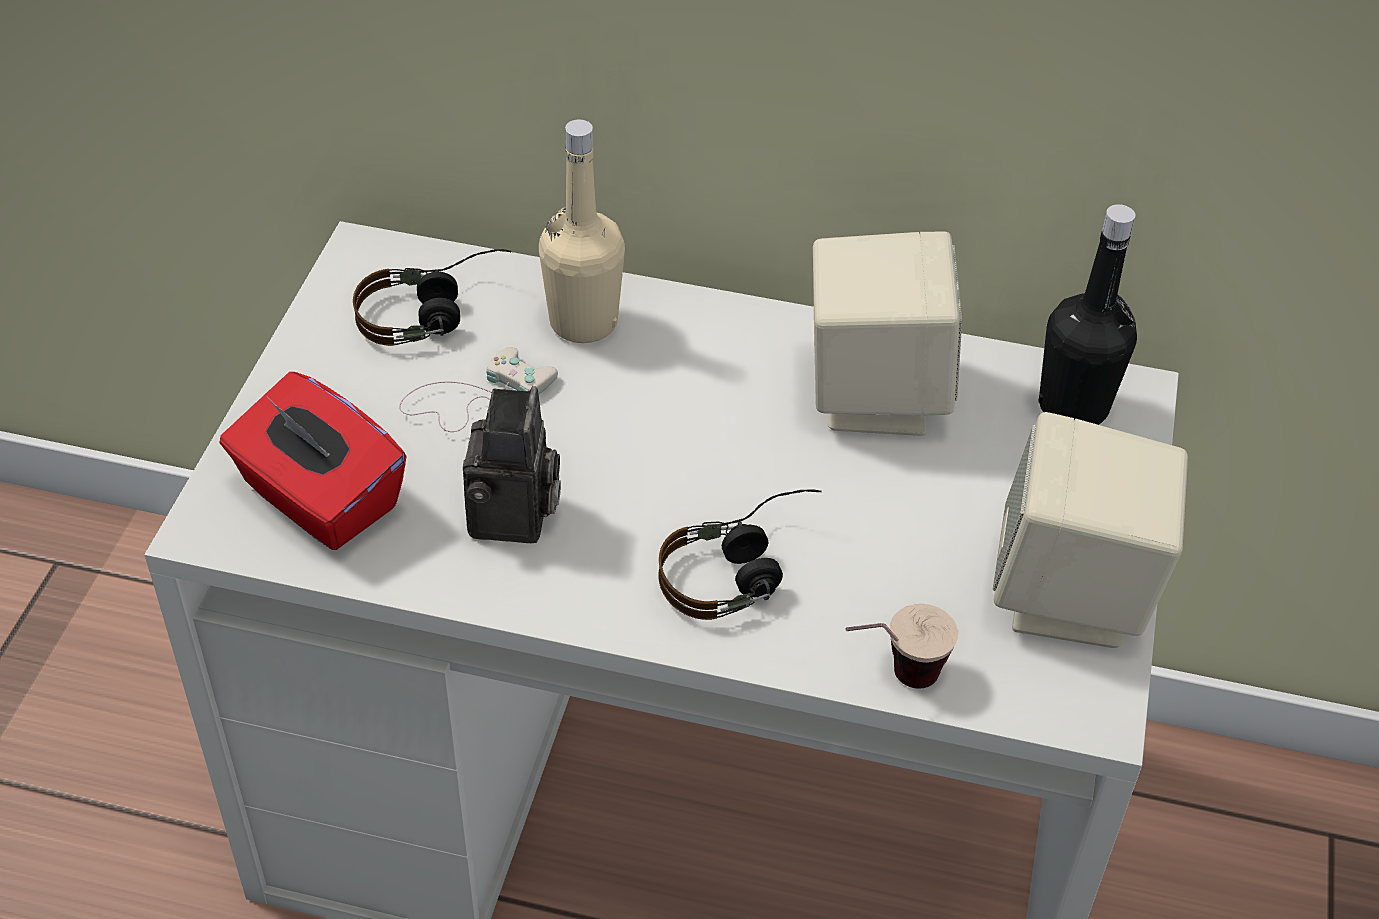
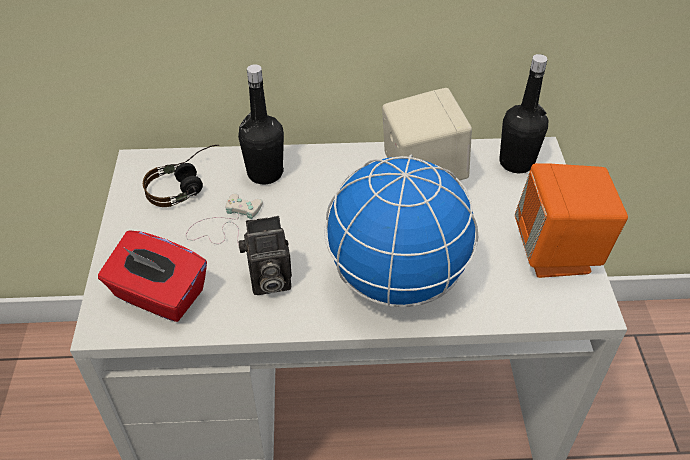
camera: 15 degrees left, 0 degrees up
(514, 519) = (268, 281): camera -> camera turned 90 degrees clockwise
(583, 322) = (265, 173): beige bottle -> black bottle
(744, 570) = (395, 279): headphones -> globe
(891, 680) = (491, 317): cup -> none
(1072, 596) = (557, 253): beige speaker -> orange speaker

